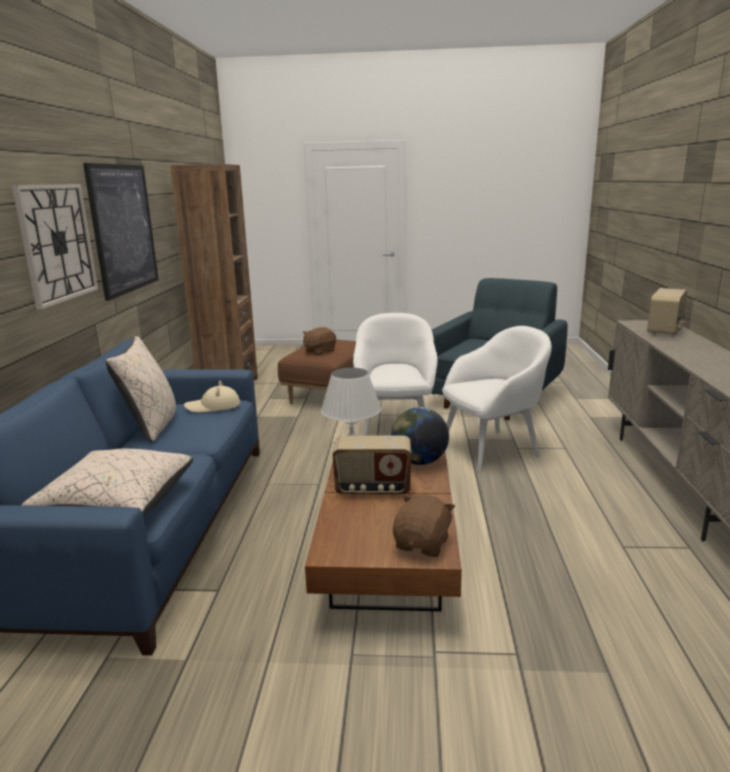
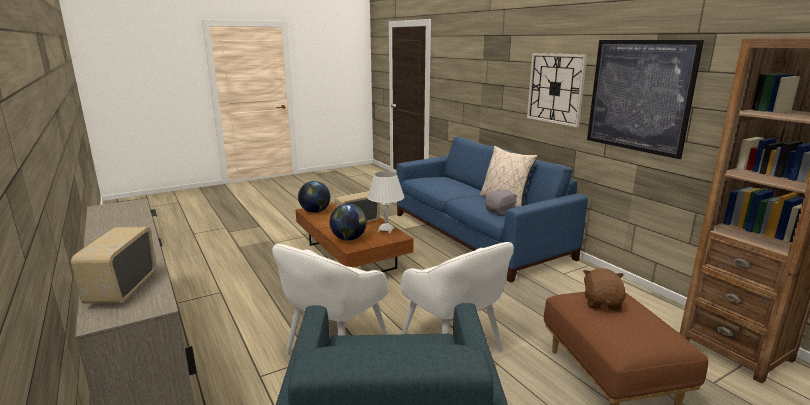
camera: 145 degrees right, 0 degrees up
(117, 502) = (432, 180): beige pillow -> none
(213, 407) = (500, 212): beige hat -> grey plush toy
(423, 544) = (315, 211): brown plush toy -> globe

